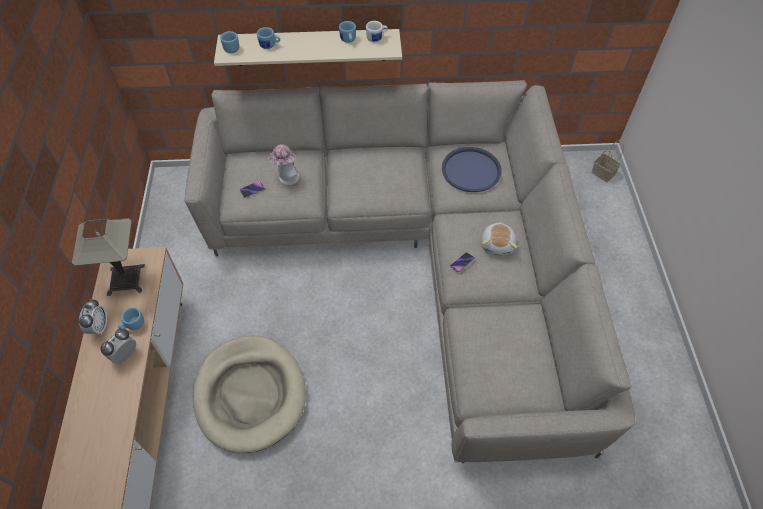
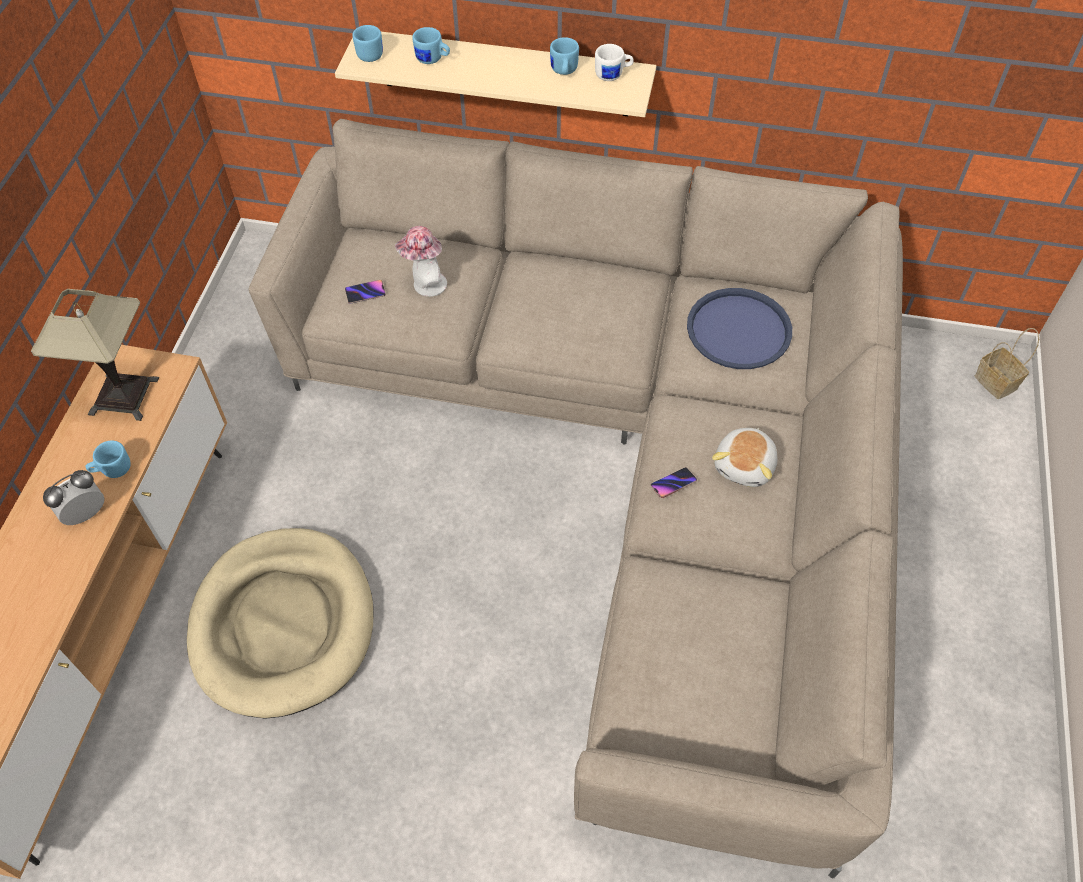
camera: 15 degrees right, 0 degrees up
(99, 327) = (61, 461): alarm clock -> none

